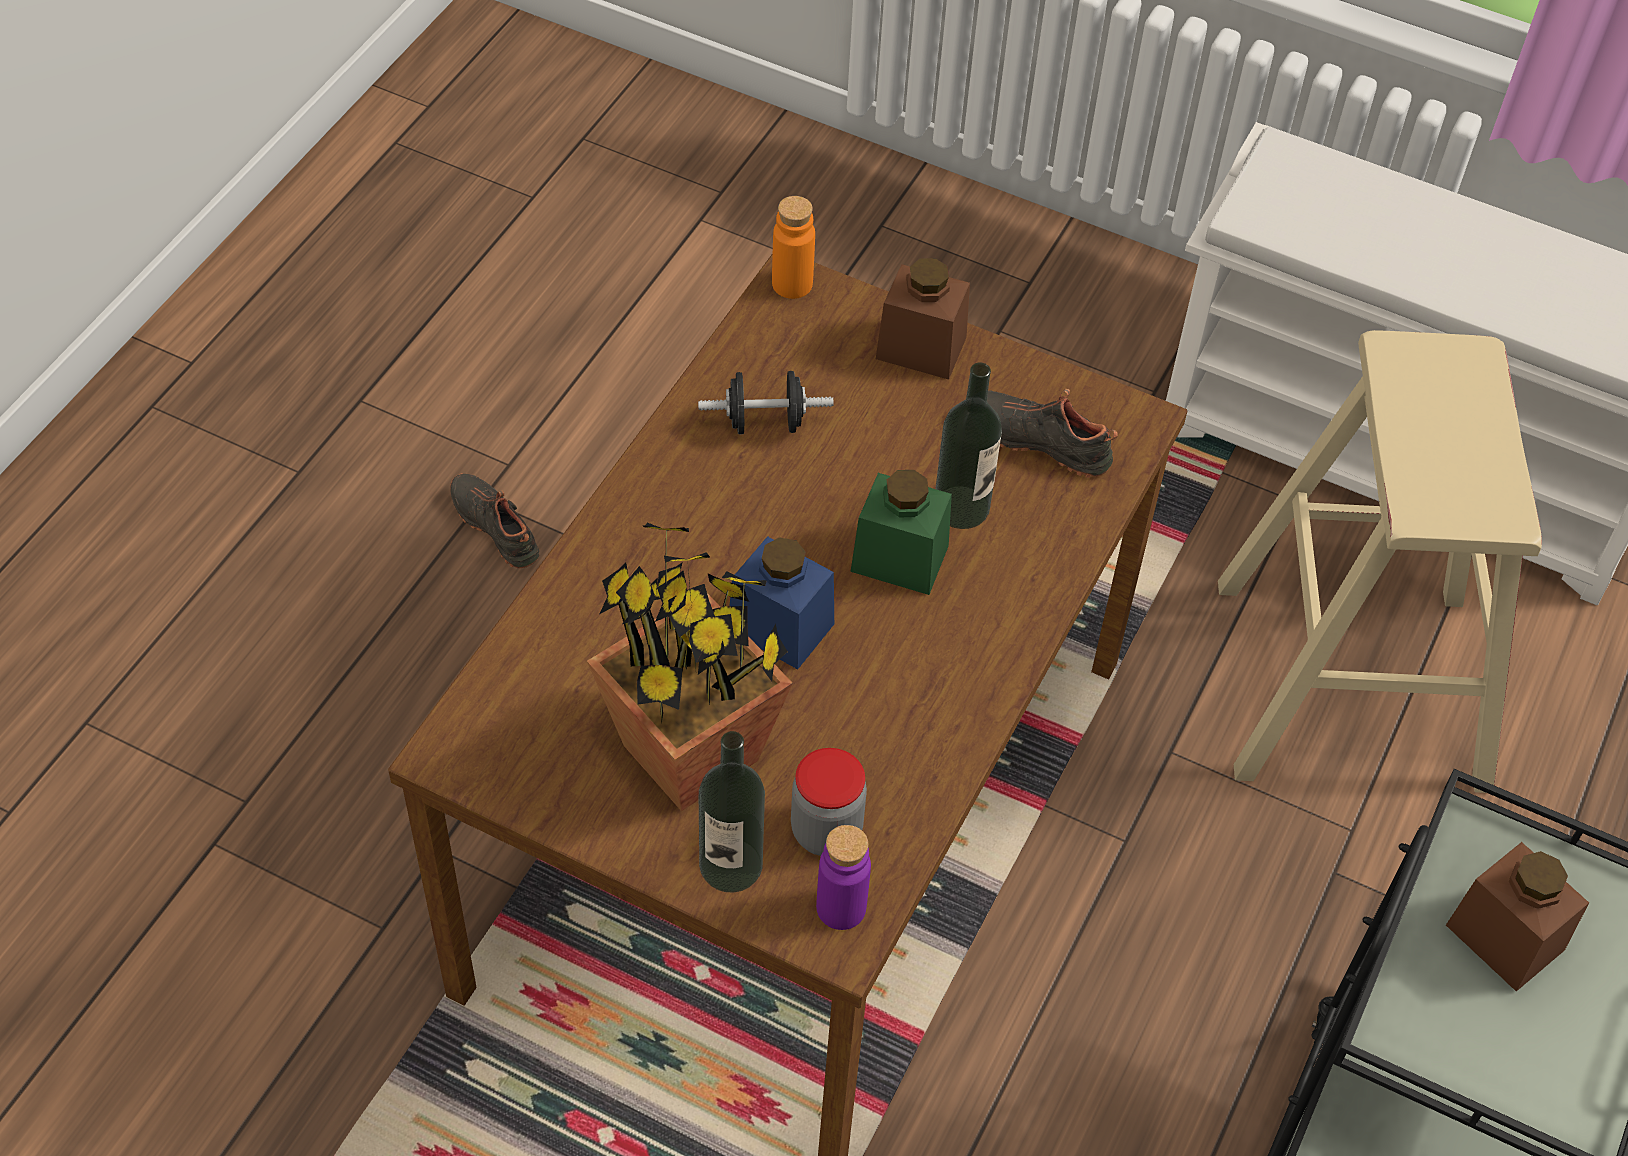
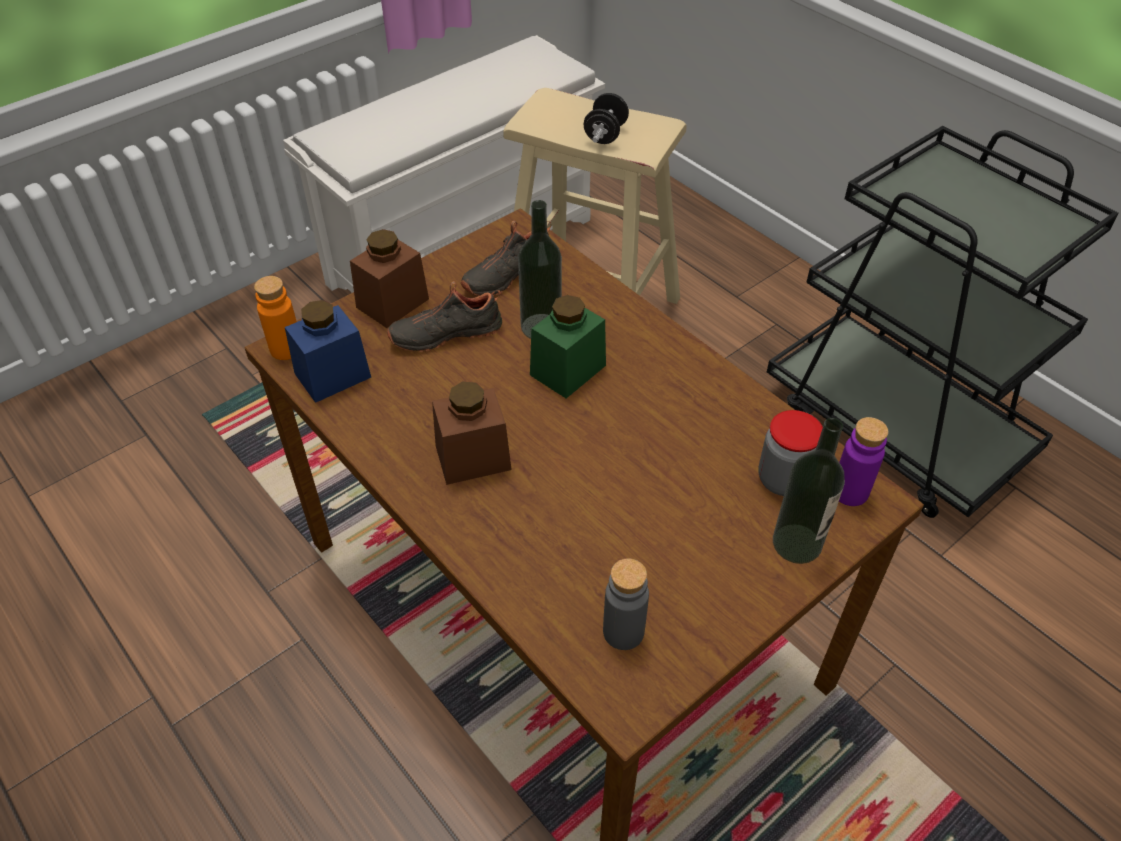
camera: 65 degrees left, 5 degrees down
(497, 526) = (205, 723): black shoe -> black shoe (445, 333)
(536, 725) = (623, 632): none -> grey bottle
(692, 752) = (688, 536): potted plant -> none
(765, 422) = (405, 402): black dumbbell -> black dumbbell (605, 135)
(780, 627) = (596, 450): blue jar -> blue jar (332, 375)
(1505, 937) = (950, 210): brown jar -> brown jar (473, 457)

